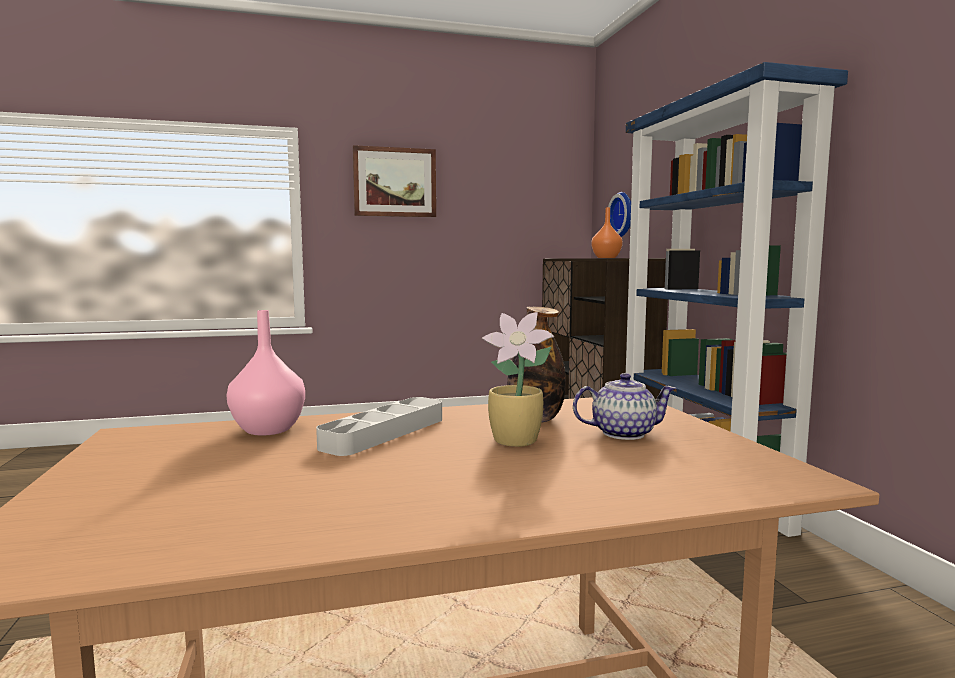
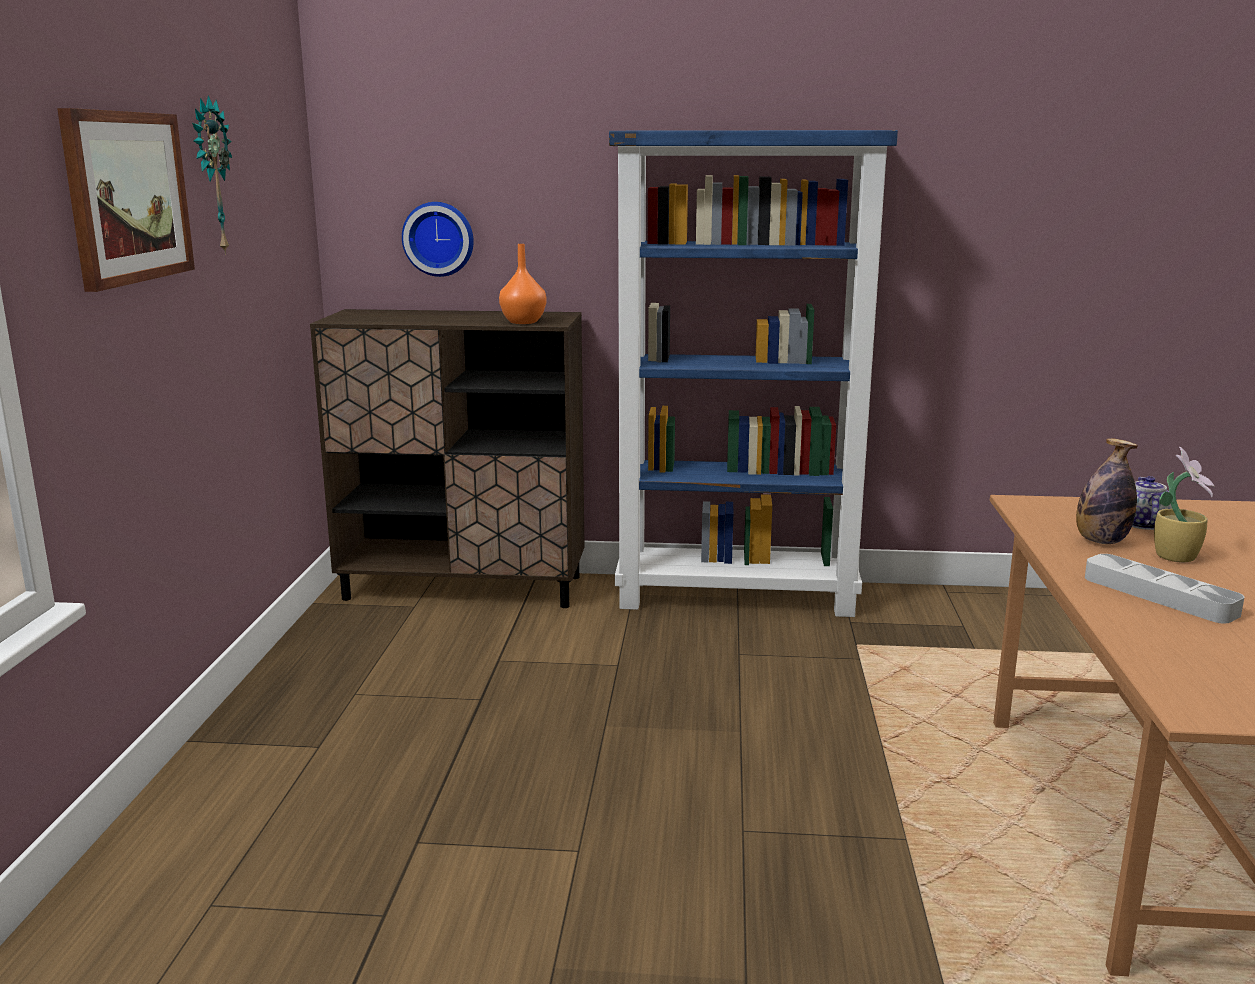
camera: 70 degrees left, 10 degrees up
(269, 429) = (1157, 641): pink vase -> none
(469, 178) = (210, 176): none -> wall clock

